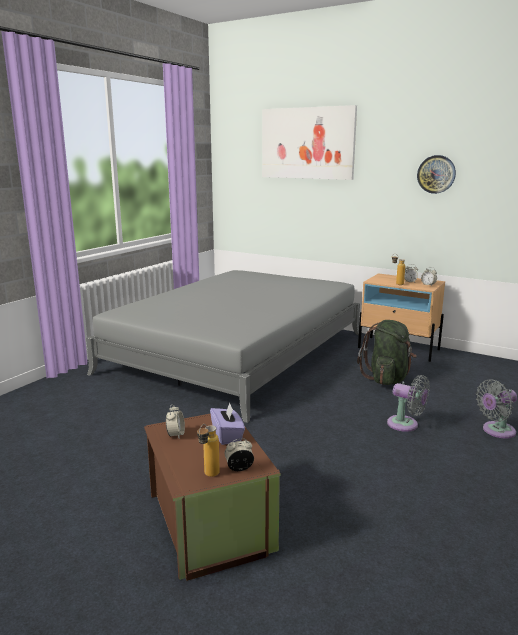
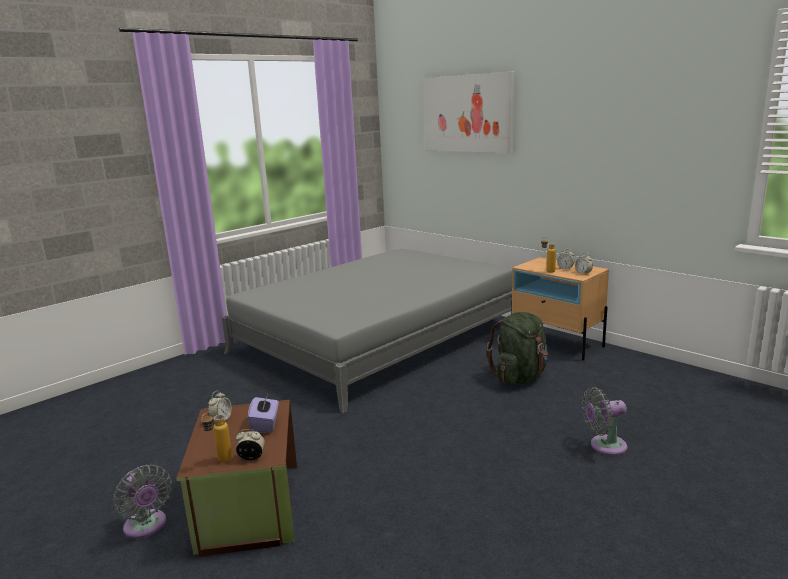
camera: 15 degrees right, 0 degrees up
(406, 425) = (505, 430): grey fan -> grey fan (146, 527)
(436, 174) = (597, 146): wall clock -> none

